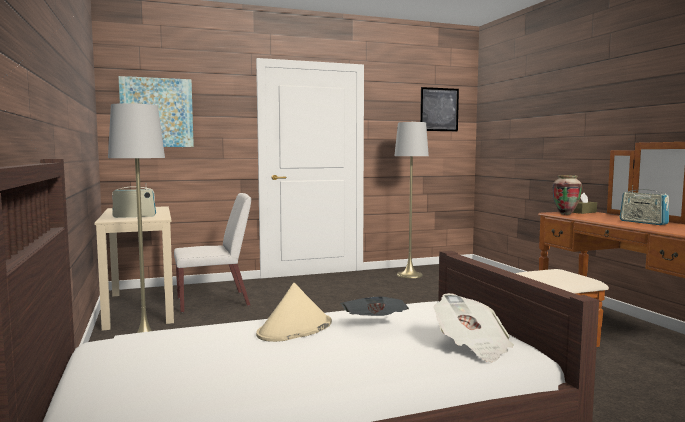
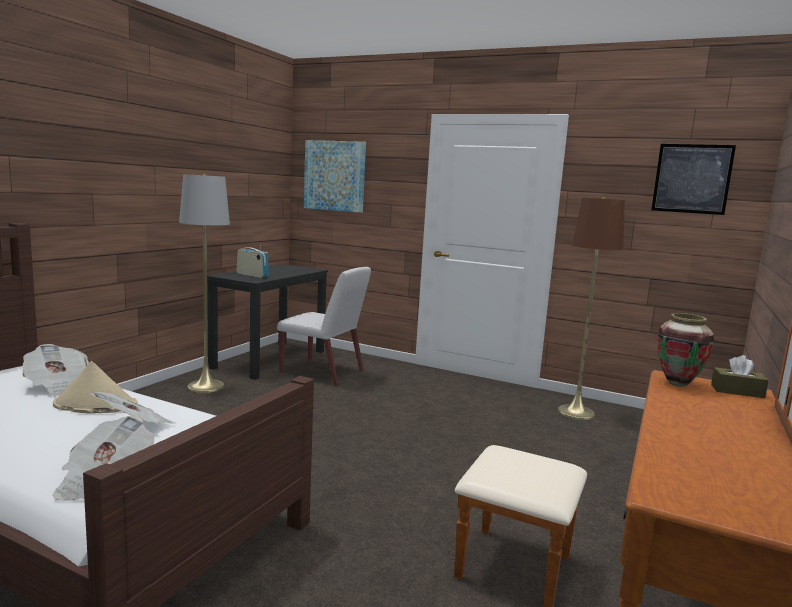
camera: 45 degrees right, 5 degrees up
(140, 307) = (270, 359): beige desk -> black desk
(213, 334) = (59, 386): none -> newspaper
(409, 275) = (576, 412): grey floor lamp -> brown floor lamp
(643, 222) = (721, 438): radio -> none

